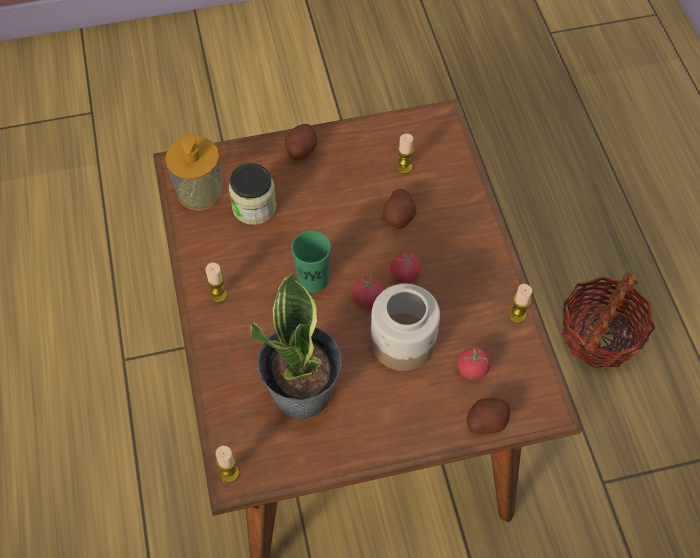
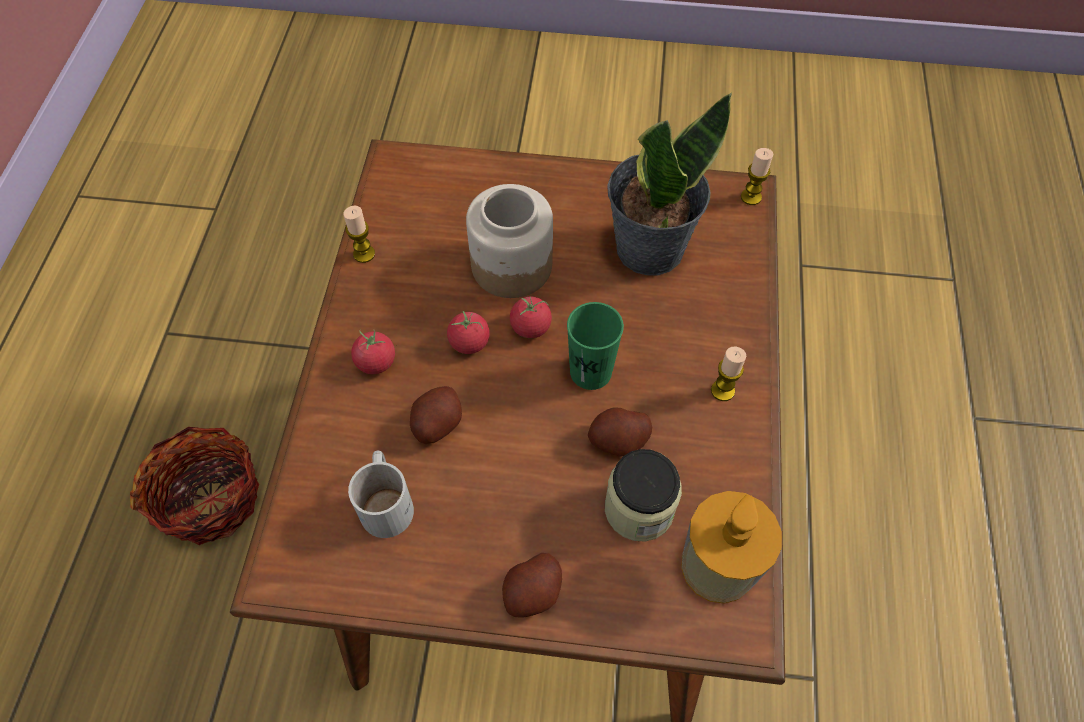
camera: 160 degrees left, 0 degrees up
(404, 167) = (388, 501): candle -> white mug
(472, 369) = (449, 216): tomato -> tomato (376, 362)
(486, 421) = (463, 167): potato -> potato (618, 440)

